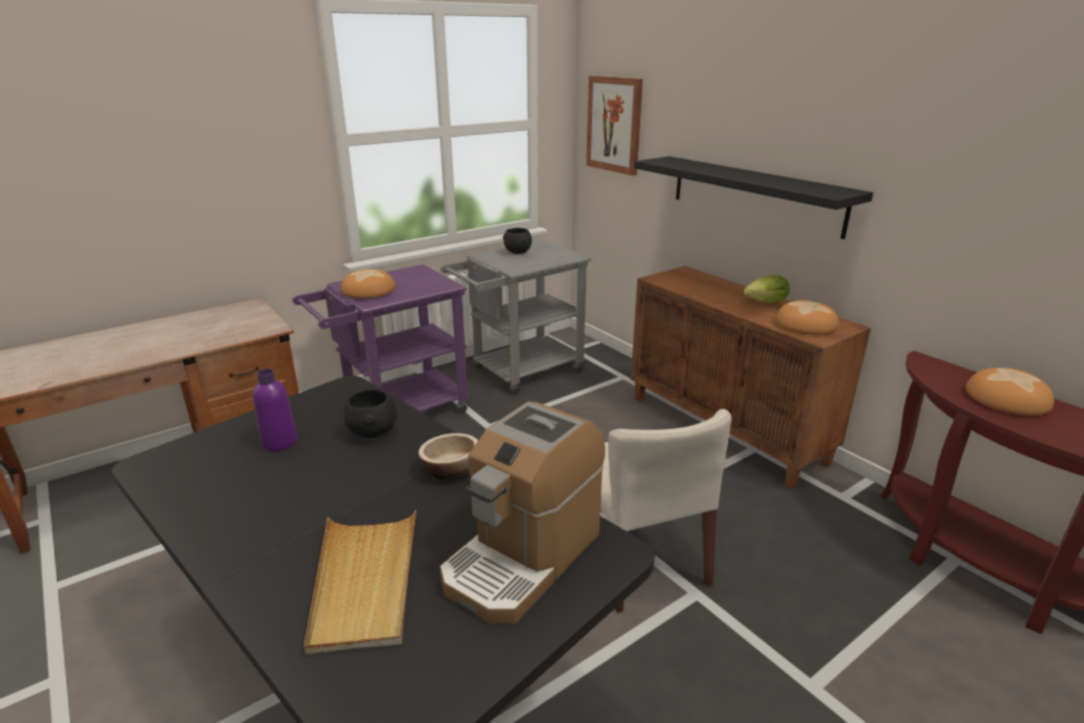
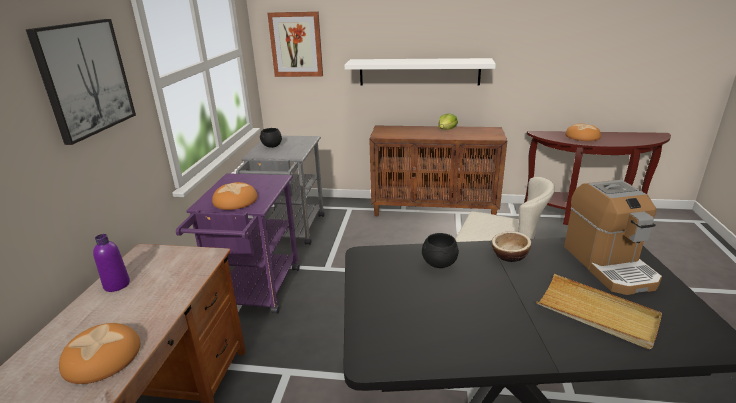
camera: 45 degrees left, 0 degrees up
(226, 119) = (85, 78): none -> picture
(279, 442) = (408, 298): purple bottle -> purple bottle (117, 285)
(754, 194) = (419, 72): black shelf -> white shelf
(806, 324) = (481, 133): bread -> bread (103, 356)

